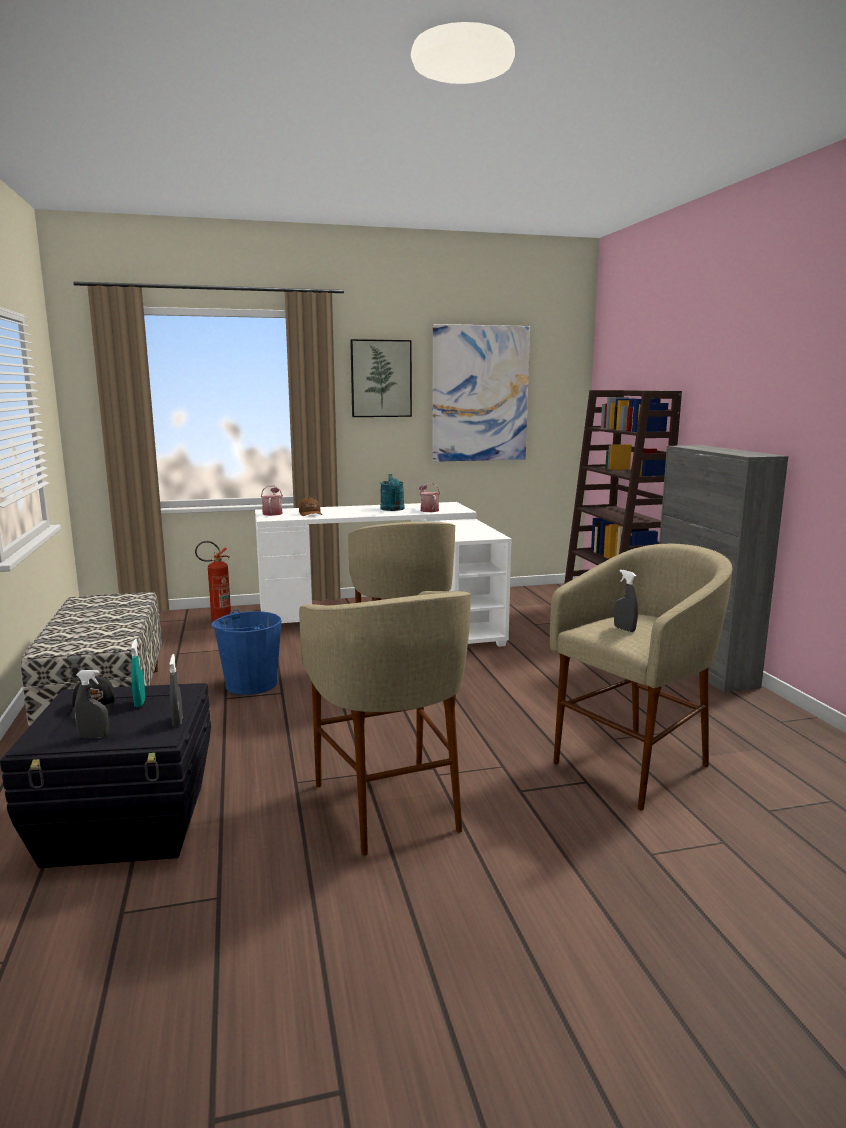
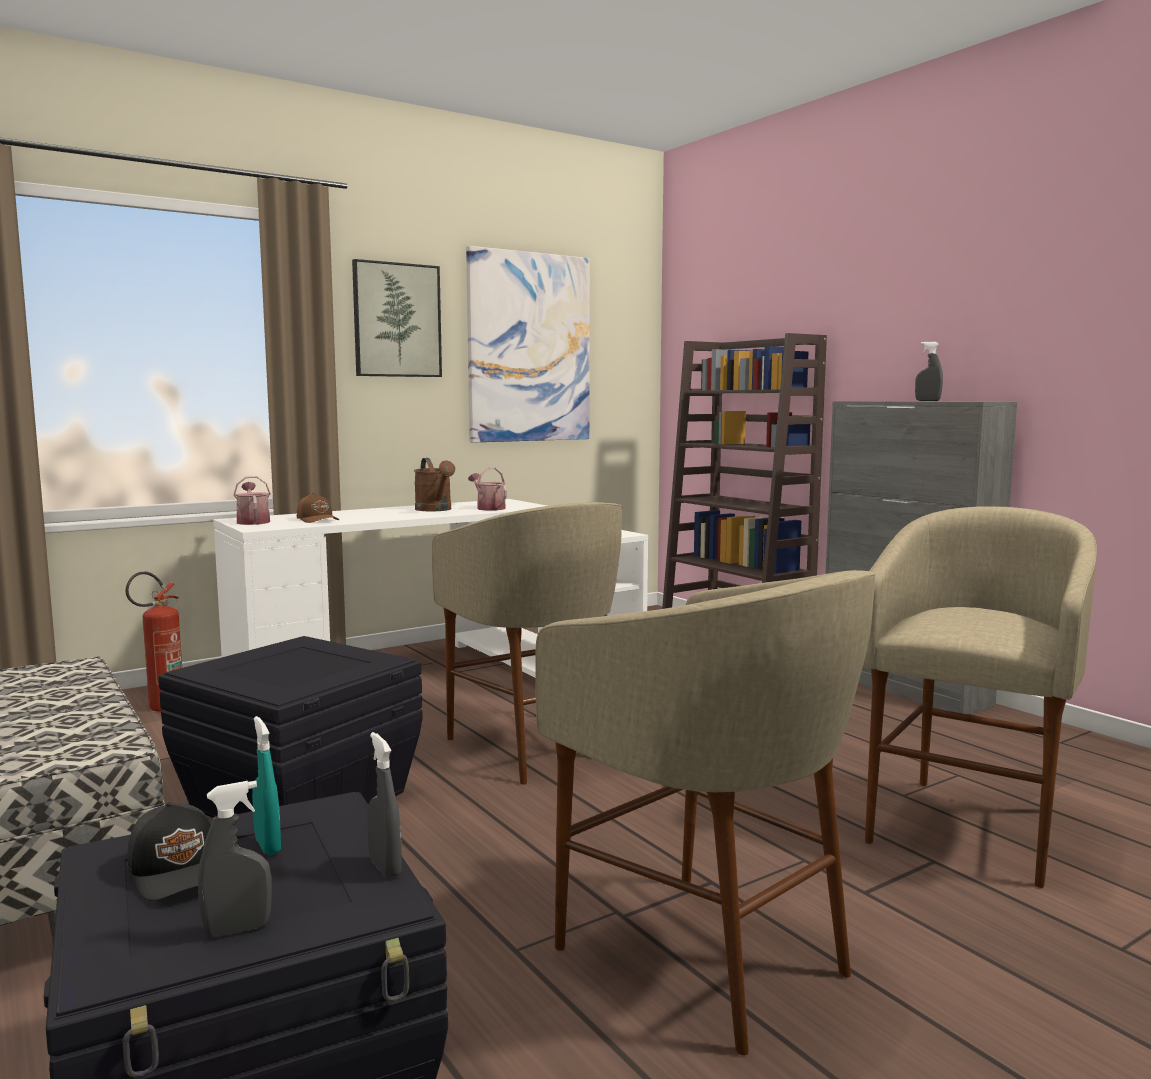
camera: 20 degrees left, 5 degrees down
(250, 684) = (299, 799): blue bucket -> black storage box
(393, 509) = (436, 510): turquoise watering can -> brown watering can
(624, 629) = (975, 624): grey spray bottle -> grey spray bottle (927, 401)

